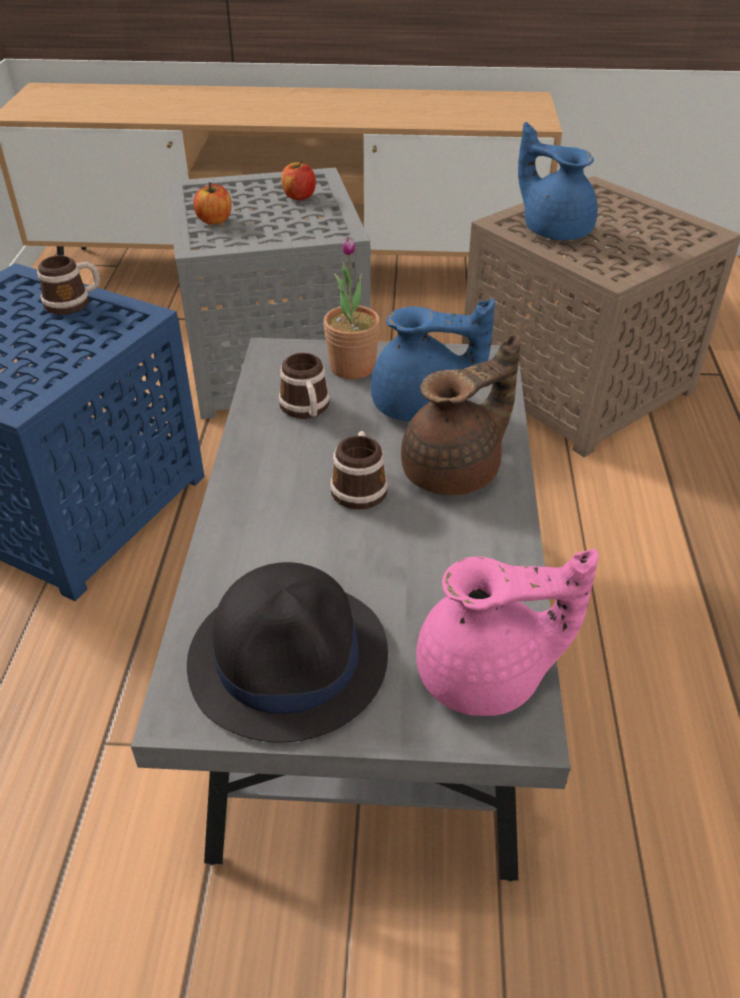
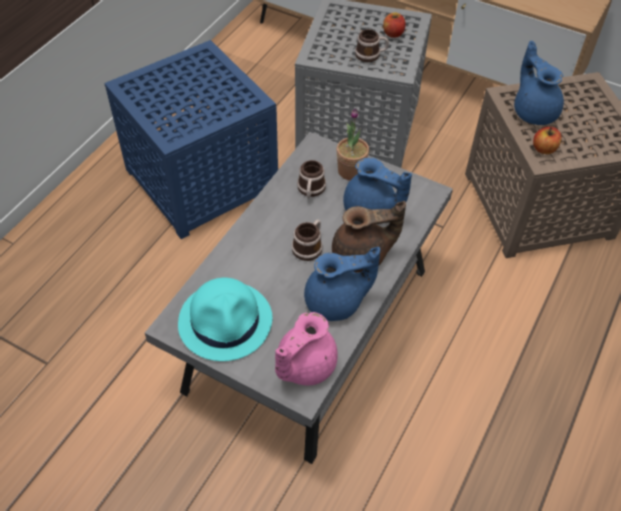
camera: 25 degrees right, 10 degrees up
(74, 302) = (227, 79): mug -> mug (371, 55)
(214, 220) = (332, 39): apple -> apple (544, 149)
(289, 657) = (226, 321): black hat -> turquoise hat
(465, 552) = (336, 302): none -> blue teapot
(486, 676) = (304, 365): pink teapot -> pink teapot turned 105 degrees clockwise

